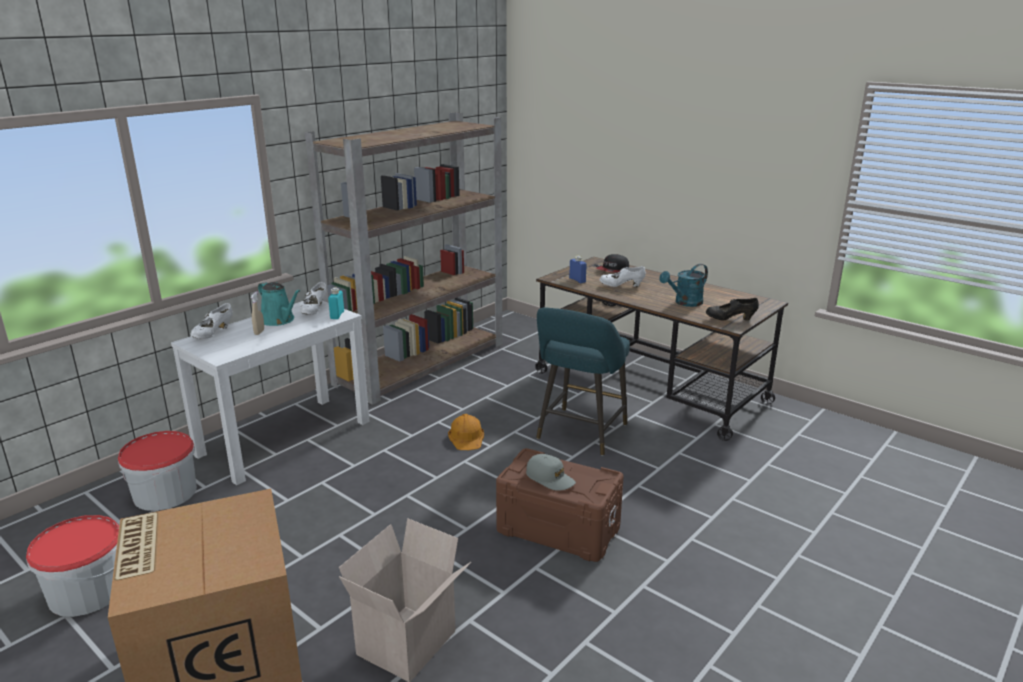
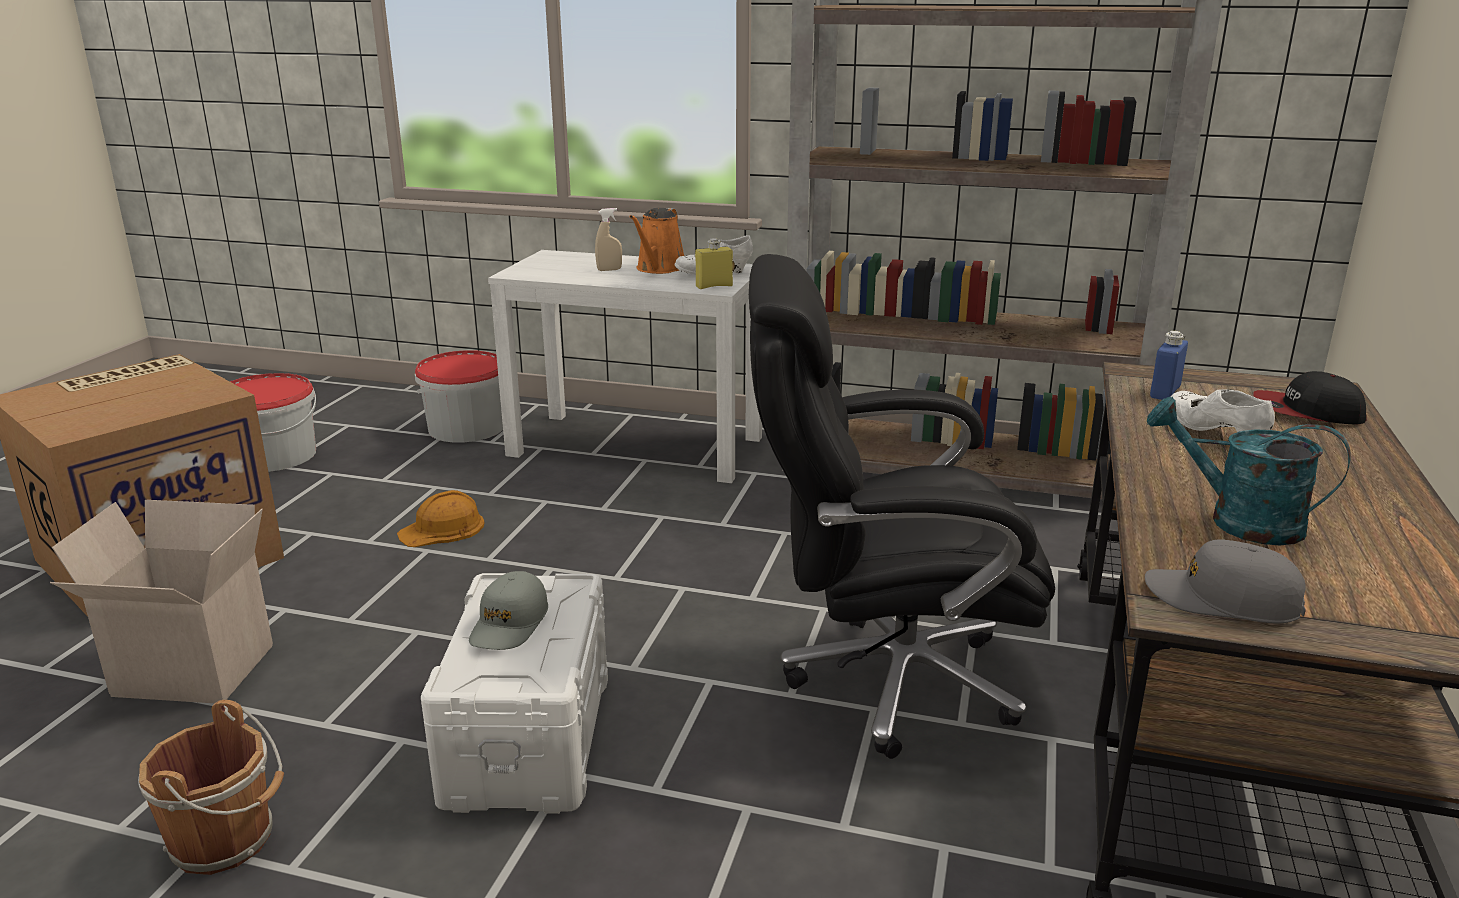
camera: 65 degrees right, 0 degrees up
(213, 334) = (582, 256): white shoe -> none
(279, 320) = (659, 269): turquoise watering can -> orange watering can
(337, 315) = (714, 286): turquoise bottle -> yellow bottle
(467, 437) = (760, 569): orange hard hat -> orange hard hat (443, 529)
(558, 528) = (531, 737): brown storage box -> white storage box
(580, 434) = (886, 683): turquoise stool -> black office chair
(583, 632) = (227, 840): none -> brown bucket
(730, 319) = (1222, 599): black shoe -> grey cap

